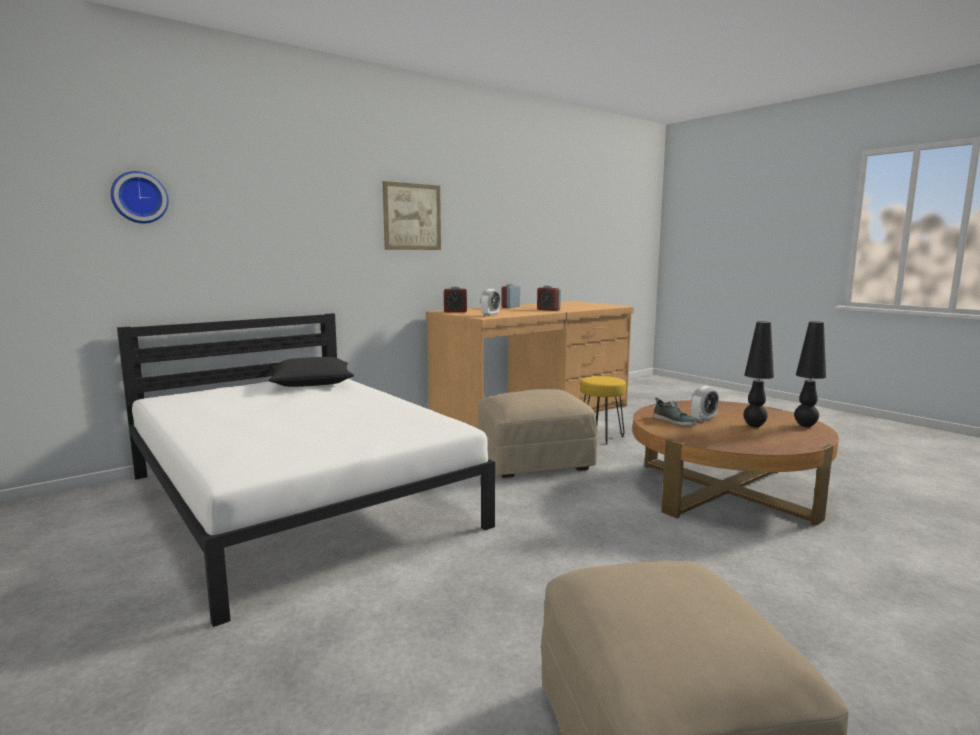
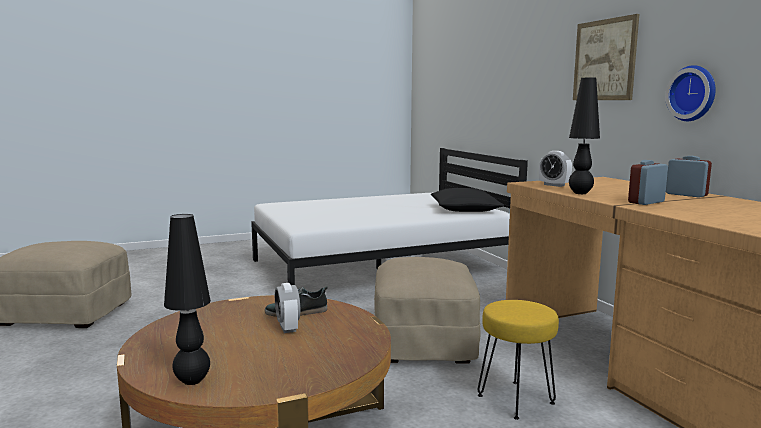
camera: 105 degrees right, 0 degrees up
(139, 197) = (456, 68): wall clock -> wall clock (693, 93)
(455, 311) = (596, 180): alarm clock -> none
(754, 426) = (233, 347): black table lamp -> black table lamp (580, 193)

